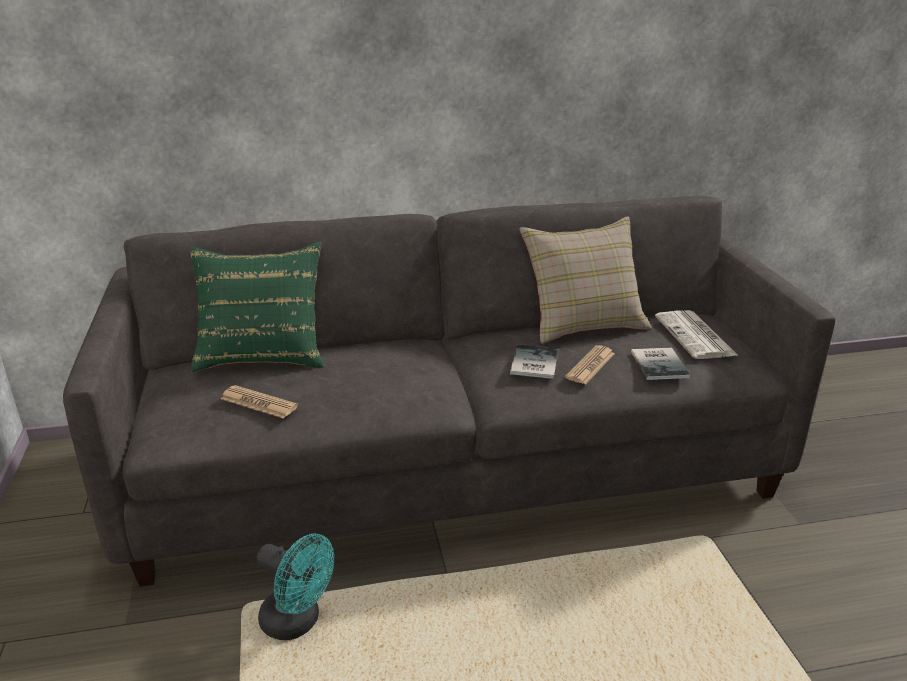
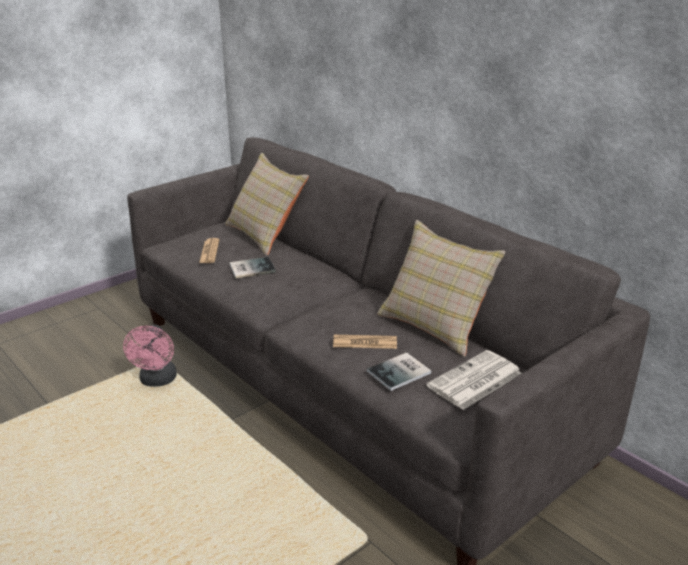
camera: 60 degrees right, 0 degrees up
(263, 354) = (266, 235): green pillow -> beige pillow
(298, 622) = (157, 381): turquoise fan -> pink fan
(532, 363) = (343, 319): book -> book (250, 268)

